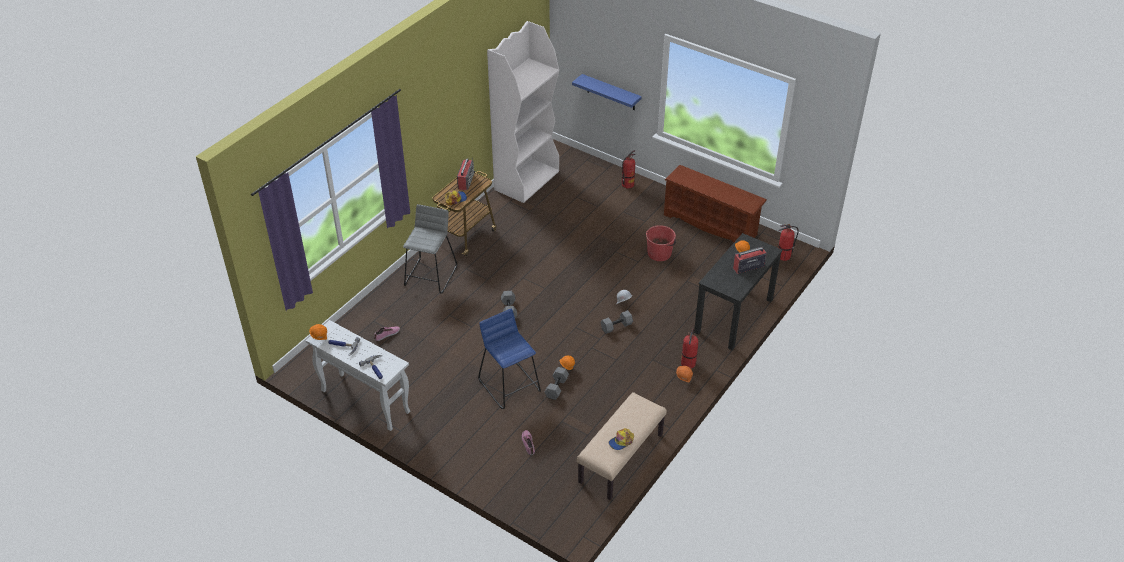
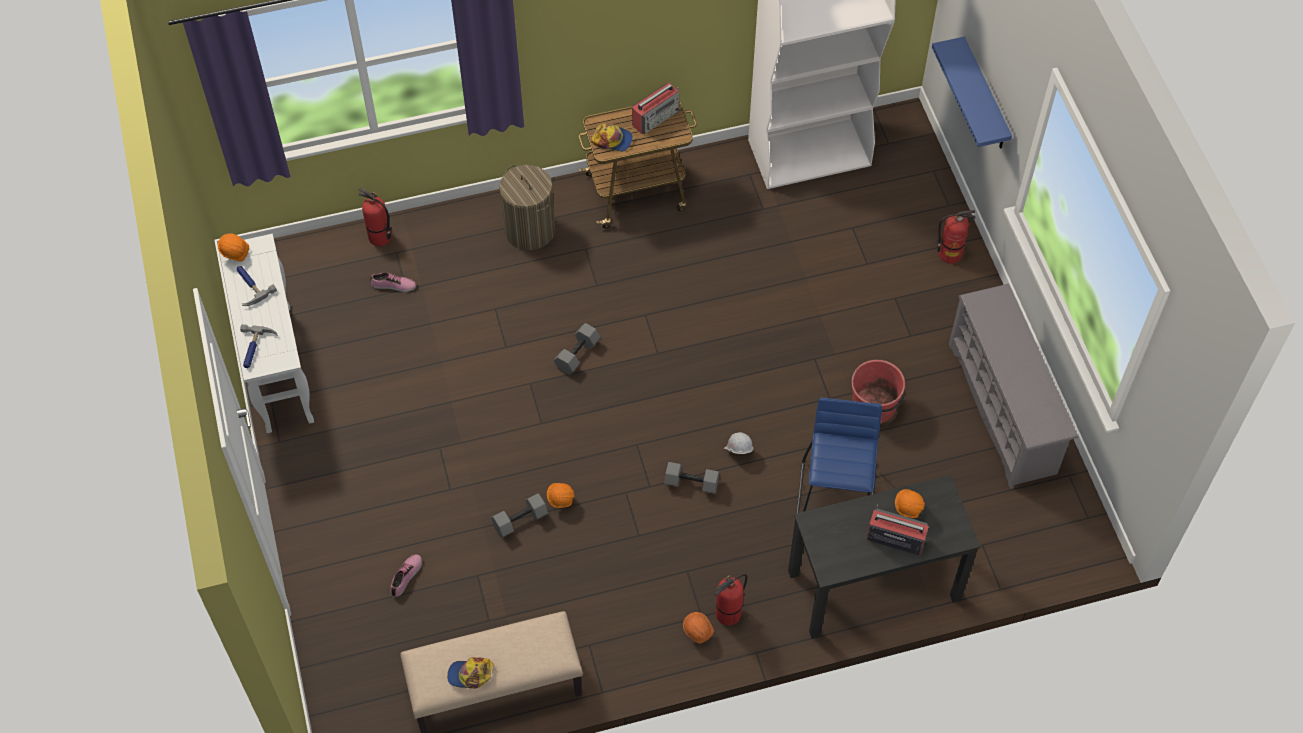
camera: 40 degrees right, 15 degrees up
(431, 276) = (530, 230): grey stool -> laundry basket
(510, 385) = (467, 473): blue stool -> blue stool (836, 501)
(711, 225) = (1004, 409): brown shoe rack -> grey shoe rack
(783, 256) = (1056, 540): fire extinguisher -> fire extinguisher (379, 237)

